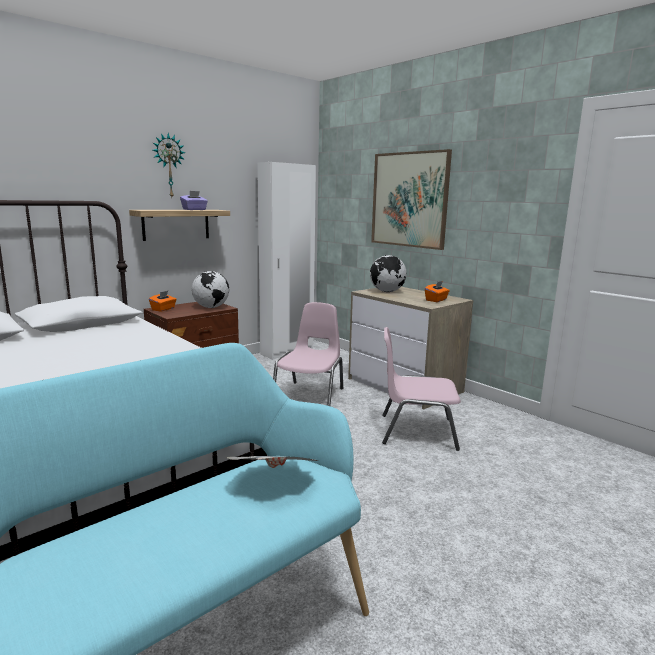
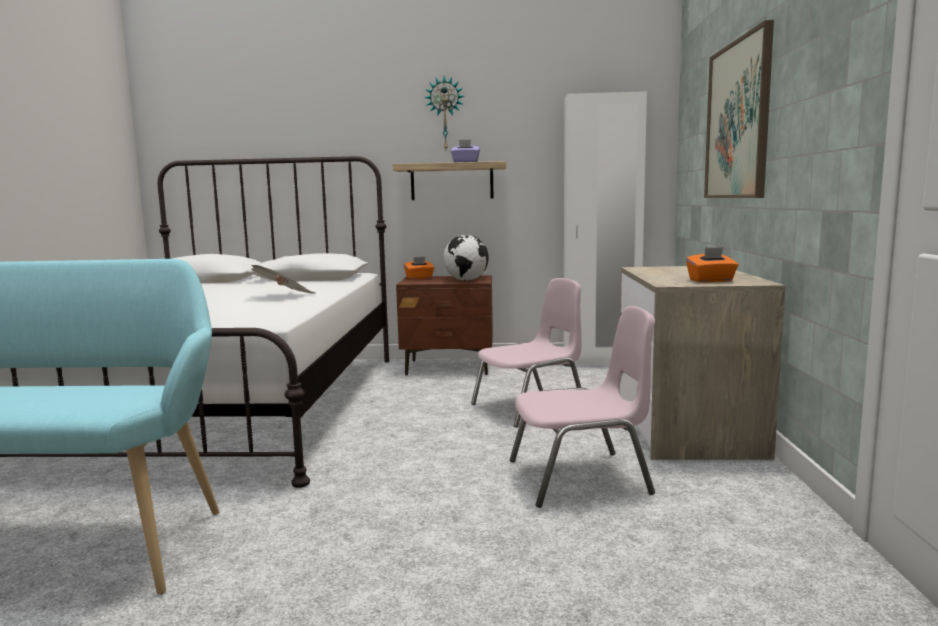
camera: 45 degrees right, 5 degrees down
(274, 480) = (107, 393): newspaper -> newspaper (285, 296)
(387, 292) = (672, 270): globe -> none
(416, 431) = (581, 478): pink chair -> pink chair turned 120 degrees clockwise

